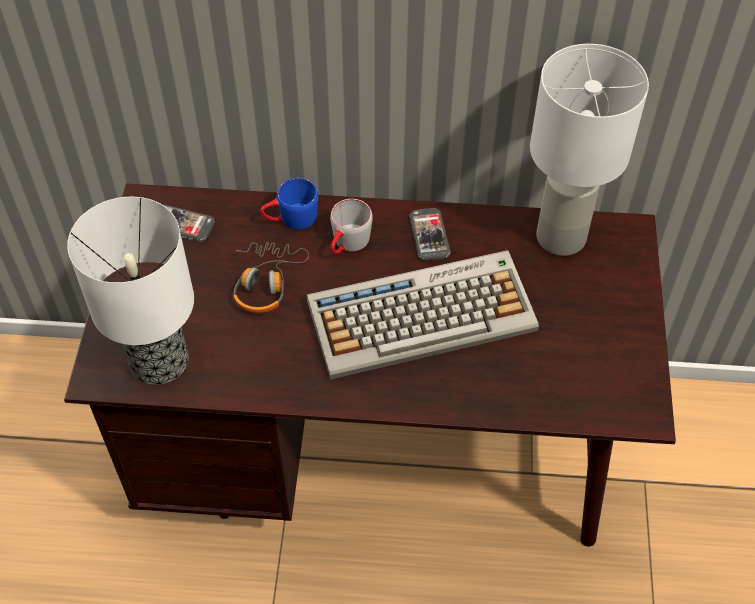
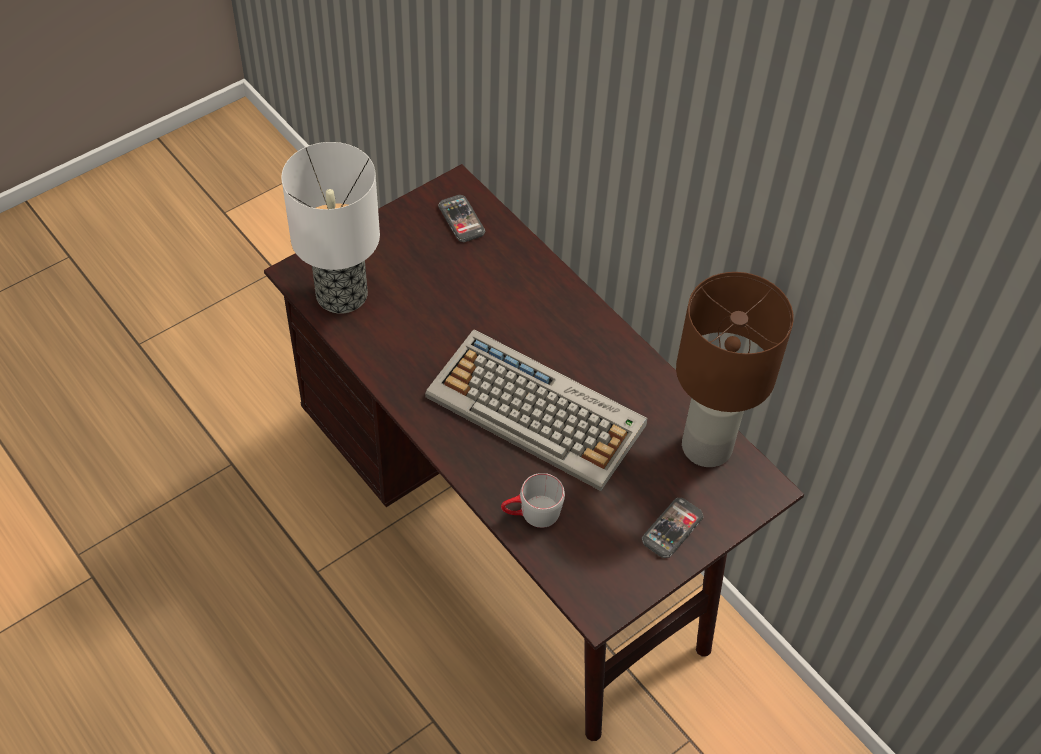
camera: 45 degrees right, 0 degrees up
(266, 283) = (465, 302): headphones -> none
(290, 219) = (534, 274): blue mug -> none
(347, 244) = (550, 323): grey mug -> grey mug (531, 514)
(429, 236) = (613, 364): phone -> phone (672, 529)
(560, 238) = (705, 447): white table lamp -> brown table lamp

